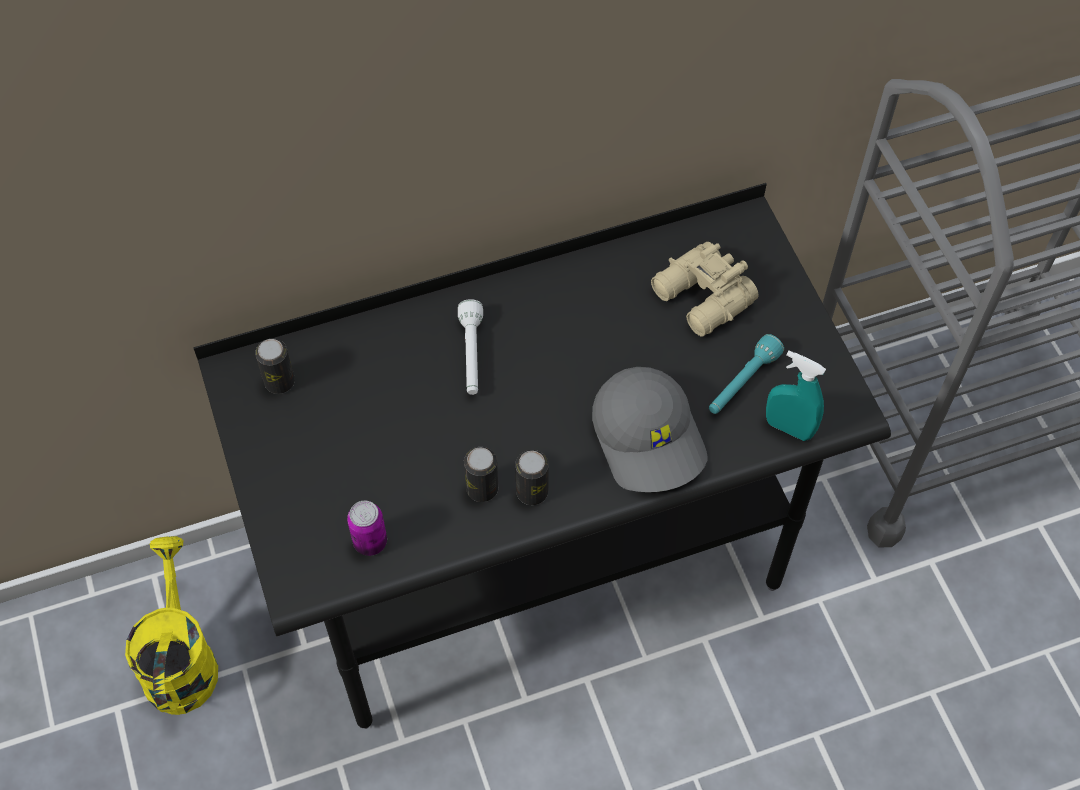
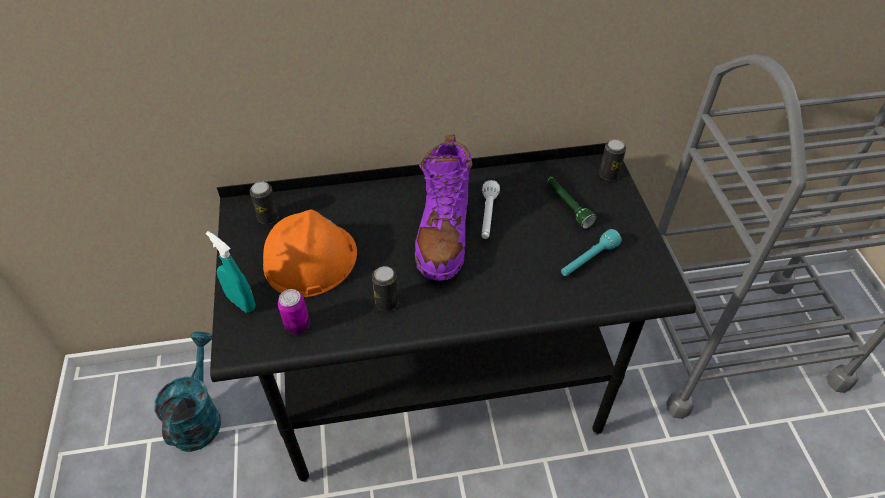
camera: 10 degrees right, 10 degrees down
(180, 659) = (198, 416): yellow watering can -> turquoise watering can
(358, 439) = (310, 258): none -> orange hard hat
(471, 355) = (401, 218): white flashlight -> white flashlight (487, 216)
(532, 492) = (422, 309): can -> can (608, 174)
(537, 372) = (443, 234): none -> purple boot
(650, 438) = (515, 287): grey cap -> none
(702, 299) = (567, 205): beige binoculars -> green flashlight
(788, 428) = (618, 294): turquoise spray bottle -> turquoise spray bottle (241, 302)

